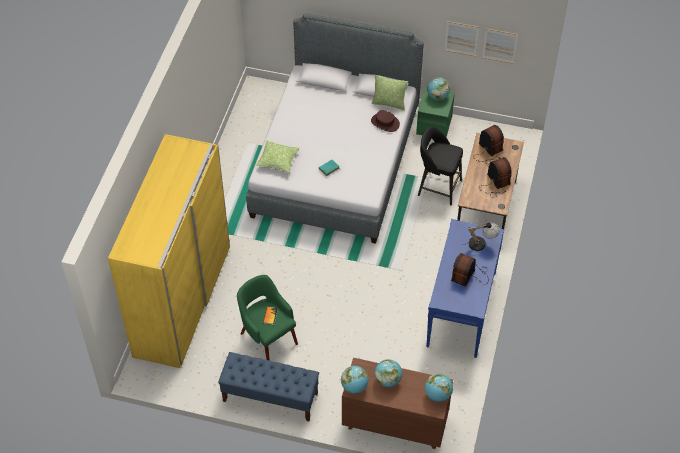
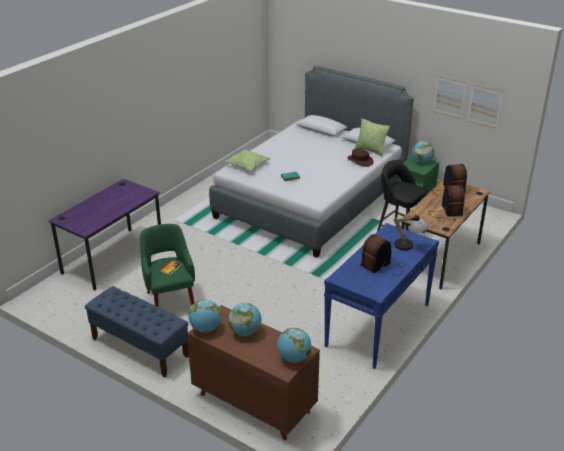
camera: 20 degrees right, 20 degrees down
(182, 301) = (113, 258): yellow wardrobe -> purple desk

